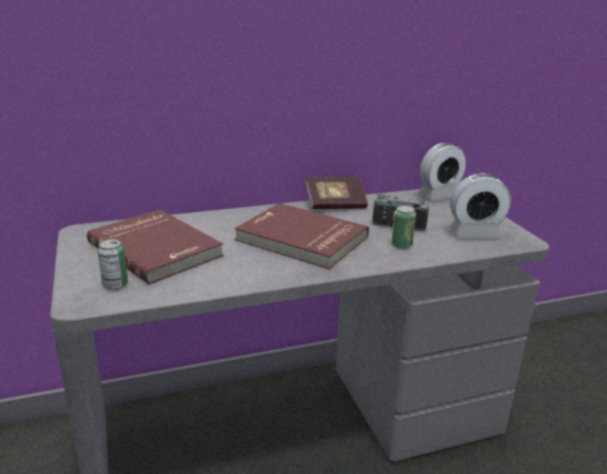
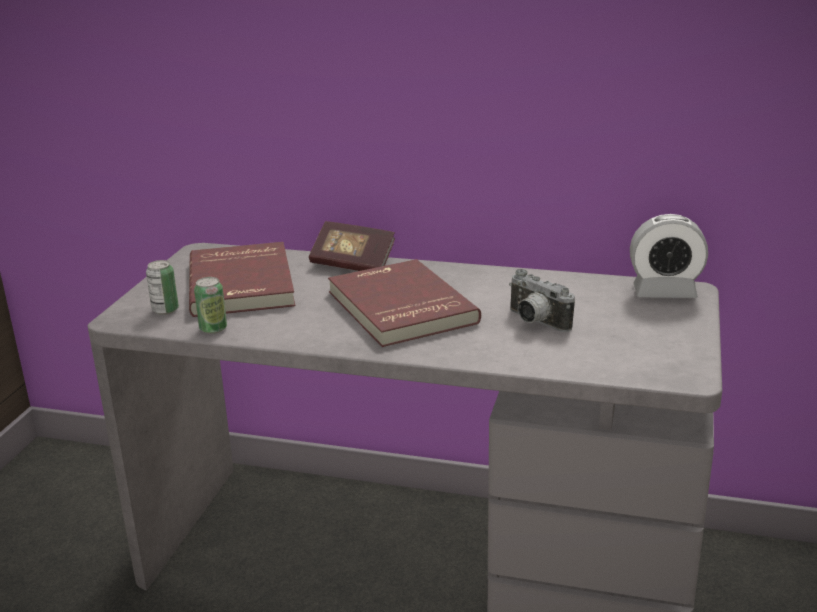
camera: 35 degrees right, 0 degrees up
(335, 205) = (500, 276): book -> book (353, 264)
(401, 245) = (507, 342): can -> can (213, 329)
(474, 233) = (630, 351): alarm clock -> none

